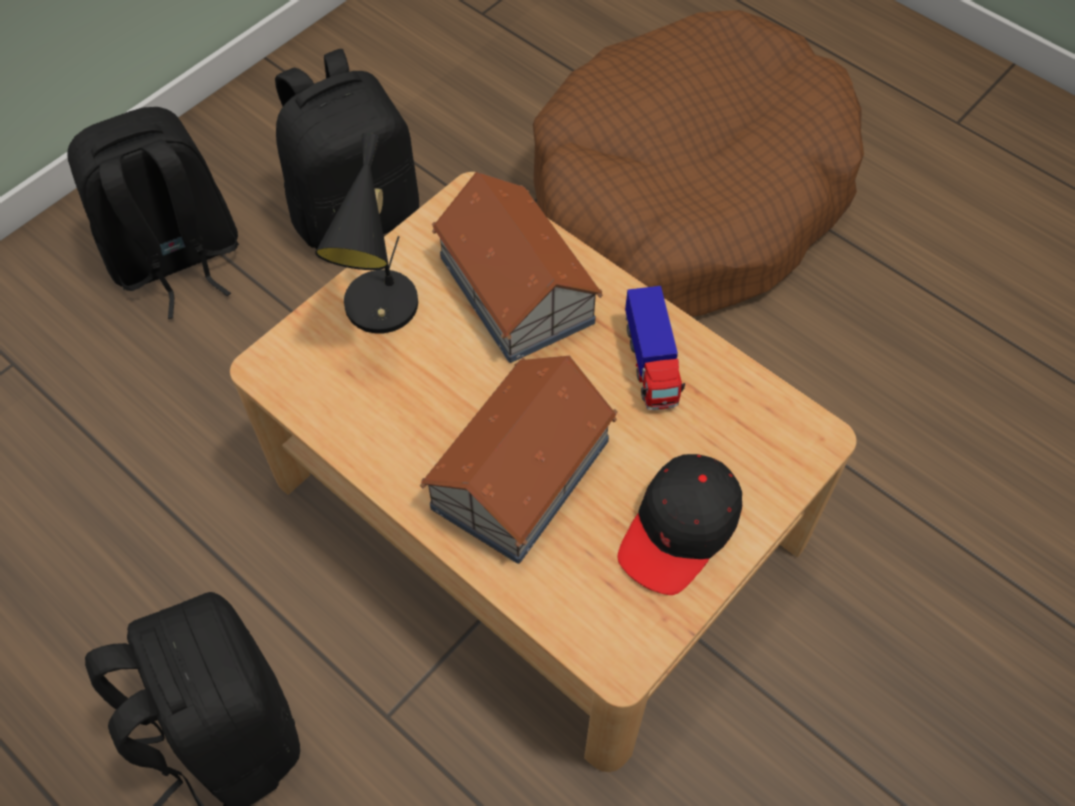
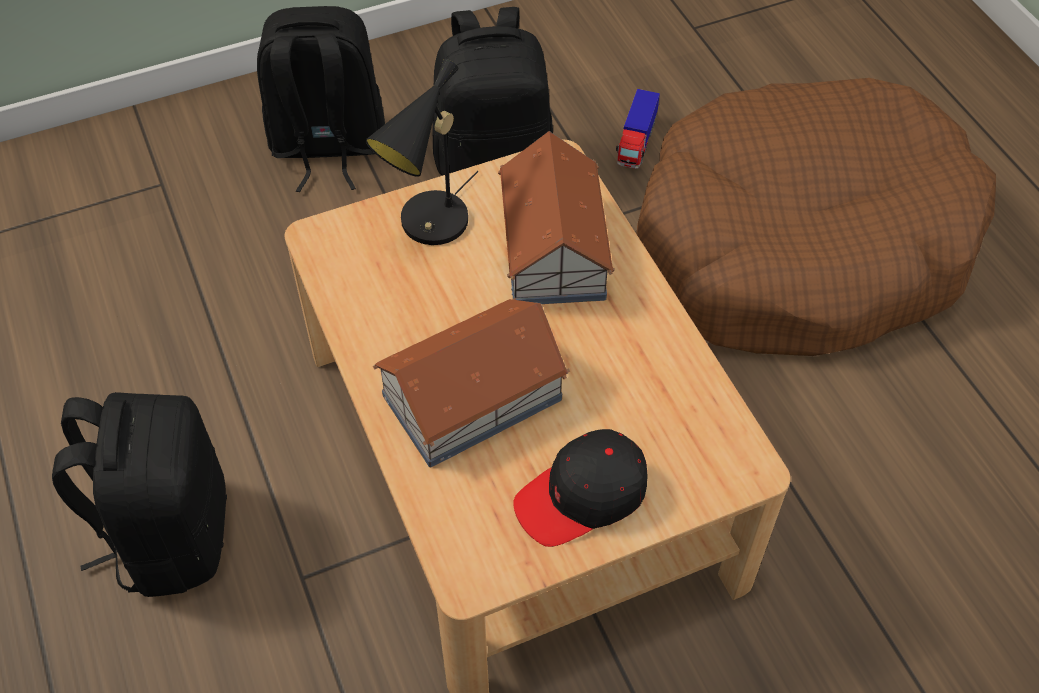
camera: 25 degrees right, 5 degrees down
(651, 364) = (635, 352): toy truck -> toy truck (636, 143)

